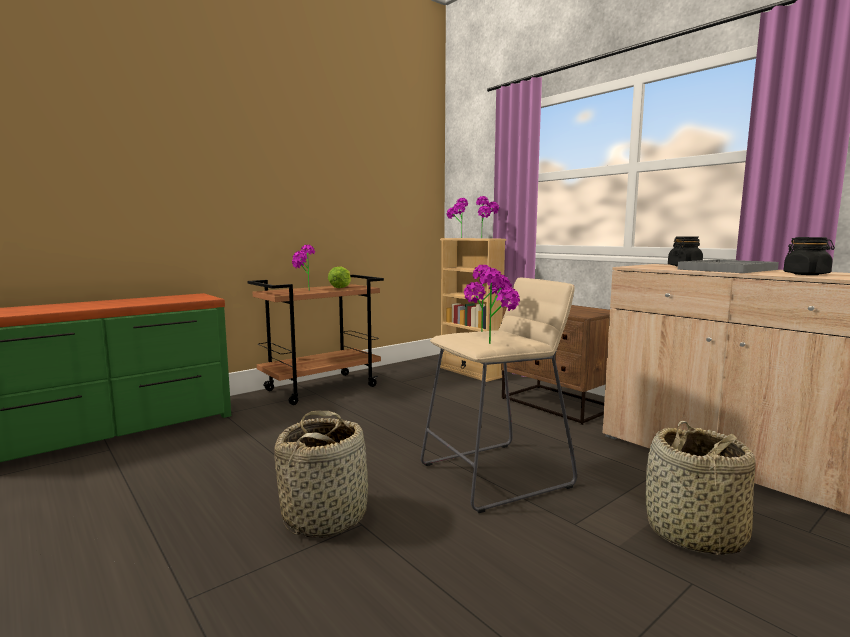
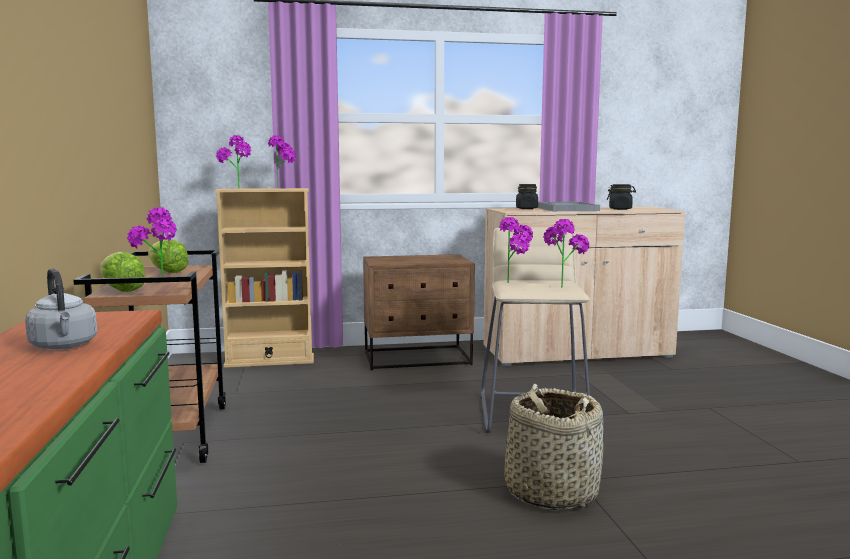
camera: 60 degrees left, 0 degrees up
(131, 302) = (64, 346): none -> grey kettle
(275, 291) = (121, 290): none -> lettuce
(694, 534) = (659, 390): basket -> none

